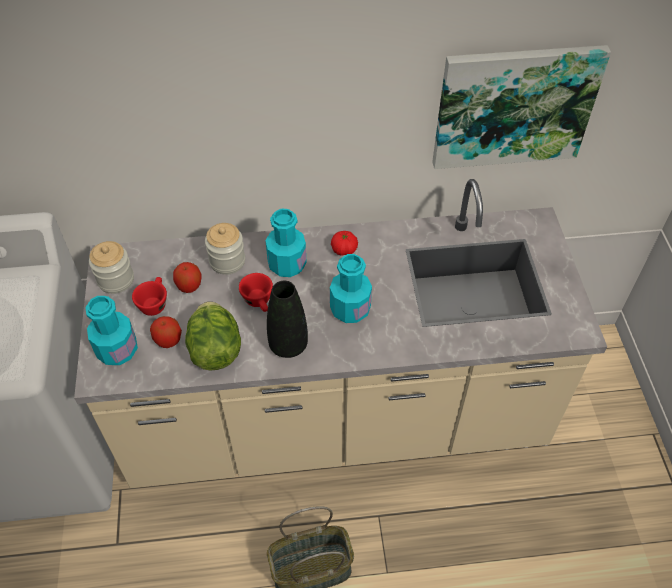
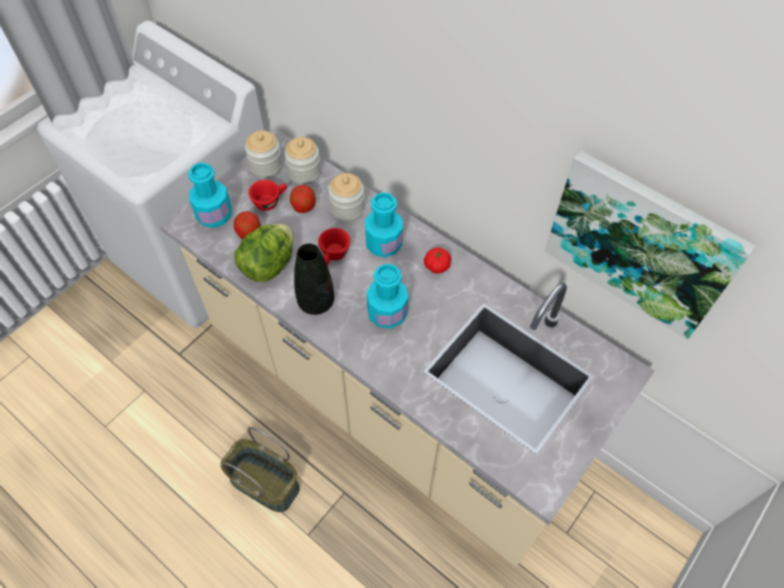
camera: 45 degrees right, 5 degrees up
(157, 261) = (304, 173): none -> jar

